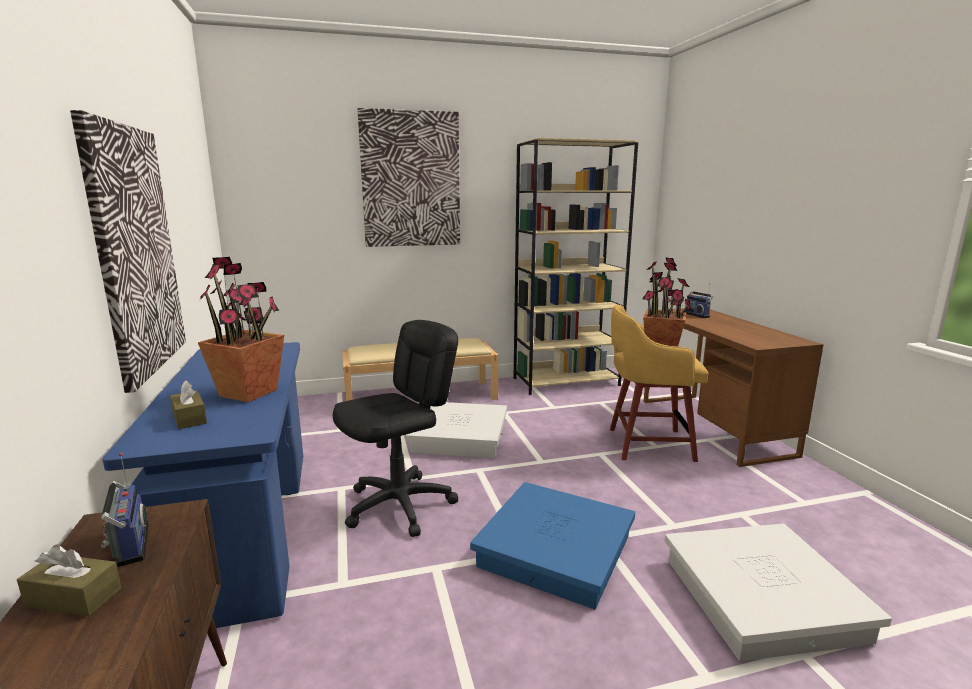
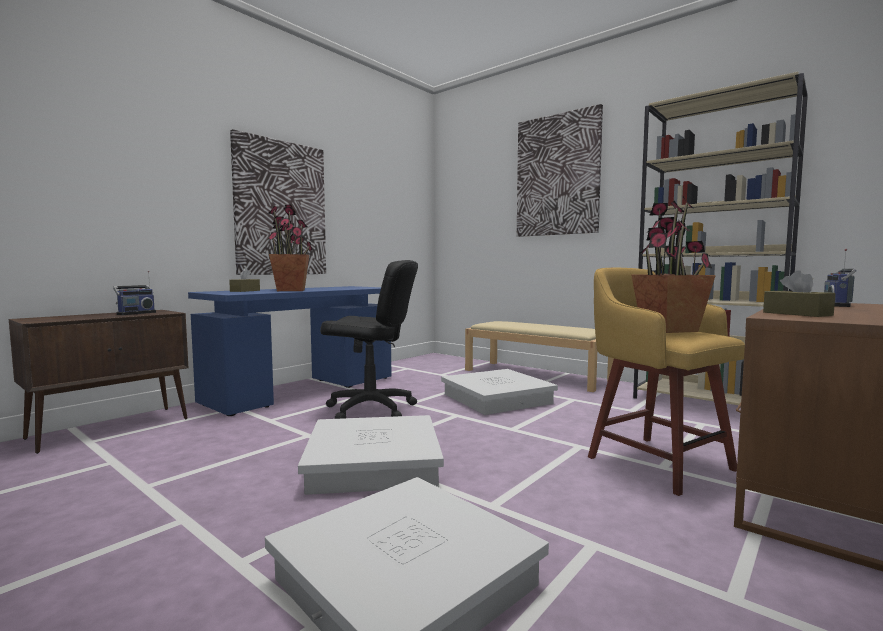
camera: 55 degrees right, 10 degrees down
(74, 597) = (92, 315): brown tissue box -> brown tissue box (797, 314)
(556, 550) = (373, 464): blue storage box -> white storage box

